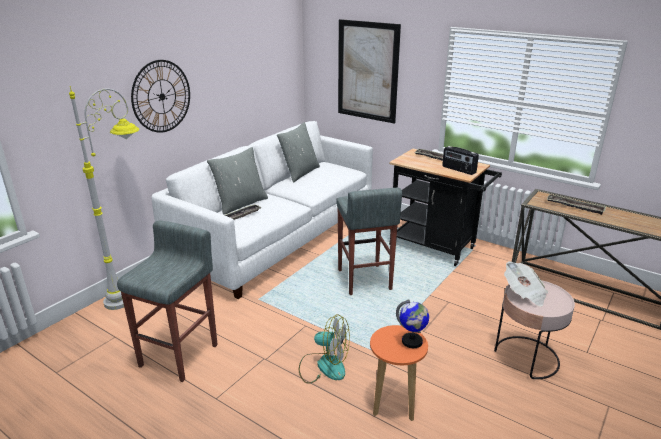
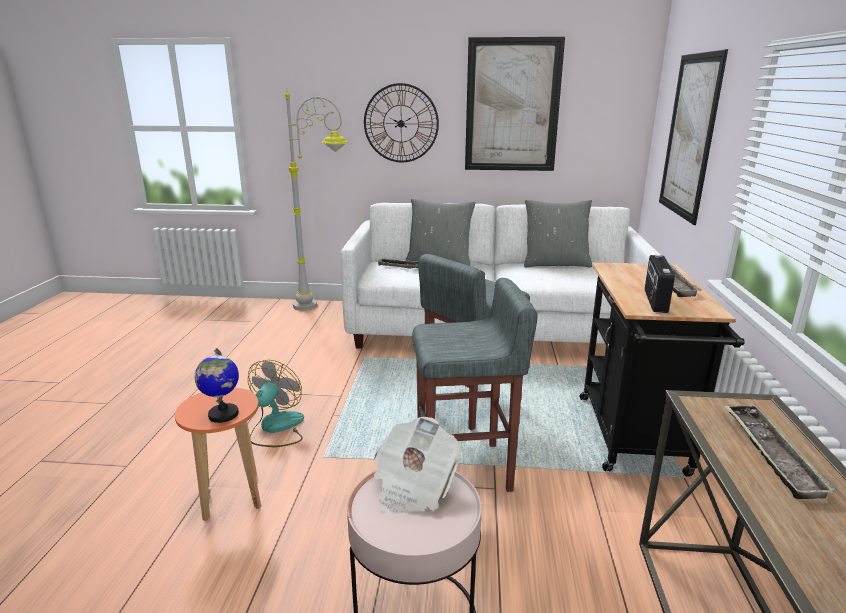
camera: 60 degrees right, 5 degrees down
(180, 355) = (250, 353): grey stool -> grey stool (465, 470)
(234, 64) = (512, 106): none -> picture
(324, 366) = (276, 428): fan -> fan turned 150 degrees counterclockwise

